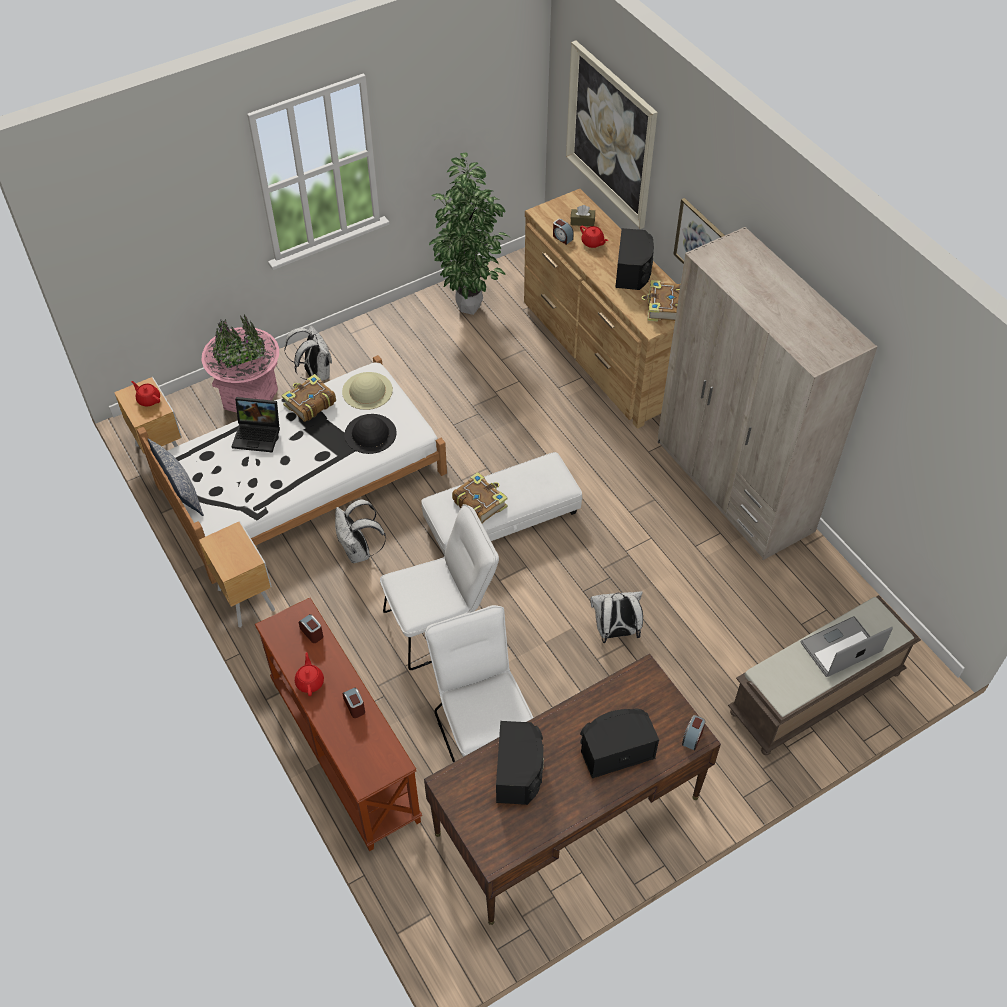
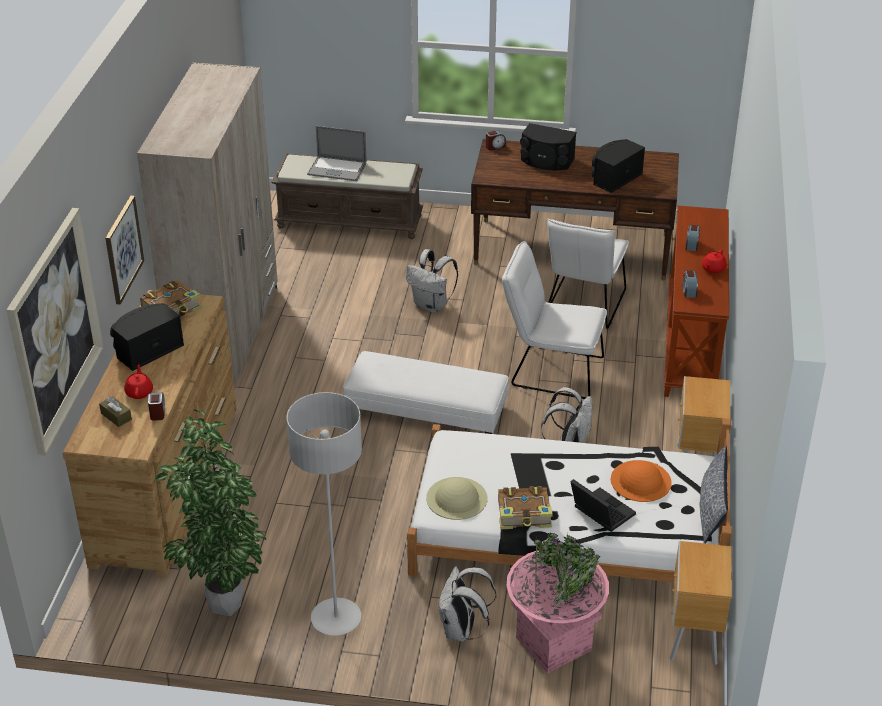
camera: 140 degrees left, 15 degrees down
(148, 399) = (697, 567): red teapot -> none
(247, 477) = (641, 481): none -> orange hat
(370, 433) = (493, 459): black hat -> none
(397, 337) = (336, 618): none -> grey floor lamp
(479, 503) = (451, 379): book -> none

